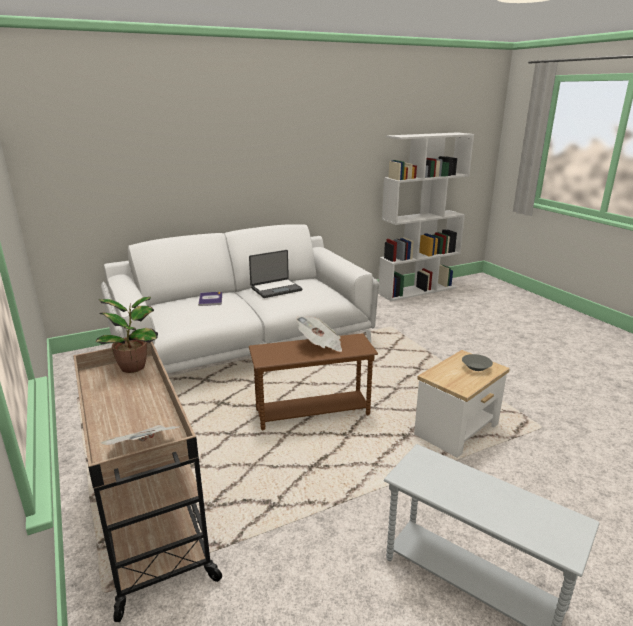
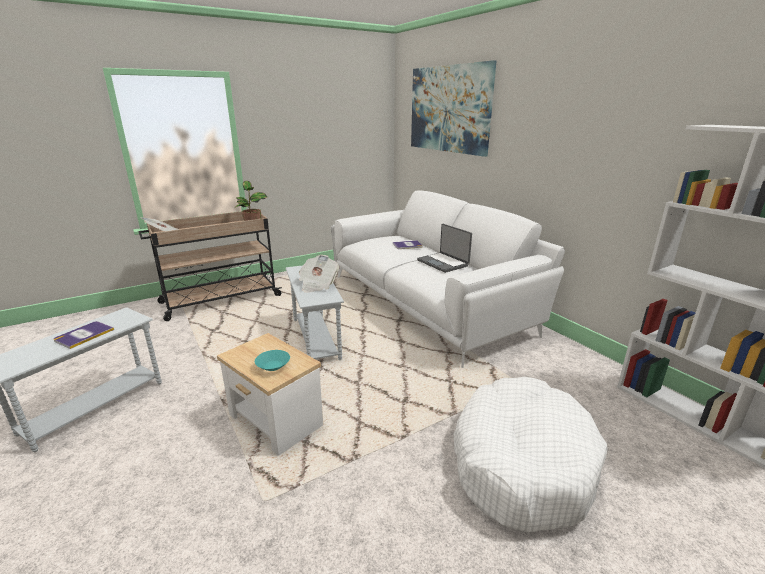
camera: 85 degrees right, 0 degrees up
(144, 138) = (449, 109): none -> picture
(312, 413) = (316, 339): brown side table -> white side table
(468, 338) = (521, 462): none -> white dog bed
(475, 489) = (84, 335): none -> book
(476, 368) = (273, 366): grey bowl -> turquoise bowl

